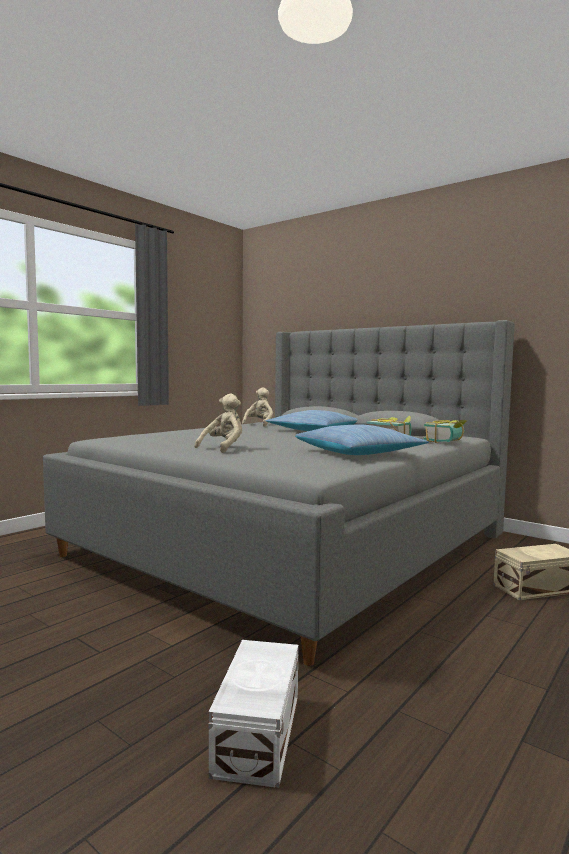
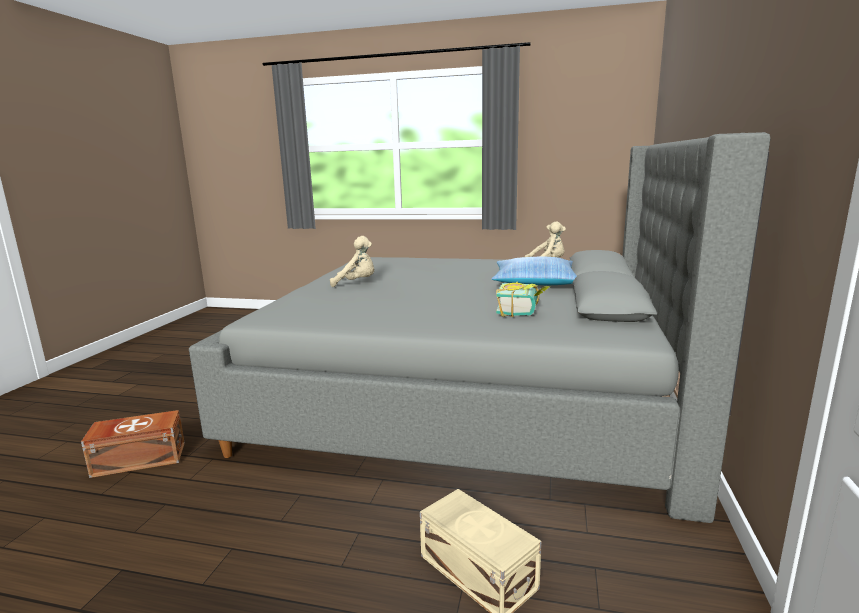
camera: 65 degrees right, 10 degrees up
(255, 735) = (138, 459): white storage box -> brown storage box
(359, 453) = (382, 315): pillow -> none
(448, 442) = (543, 334): book -> none

